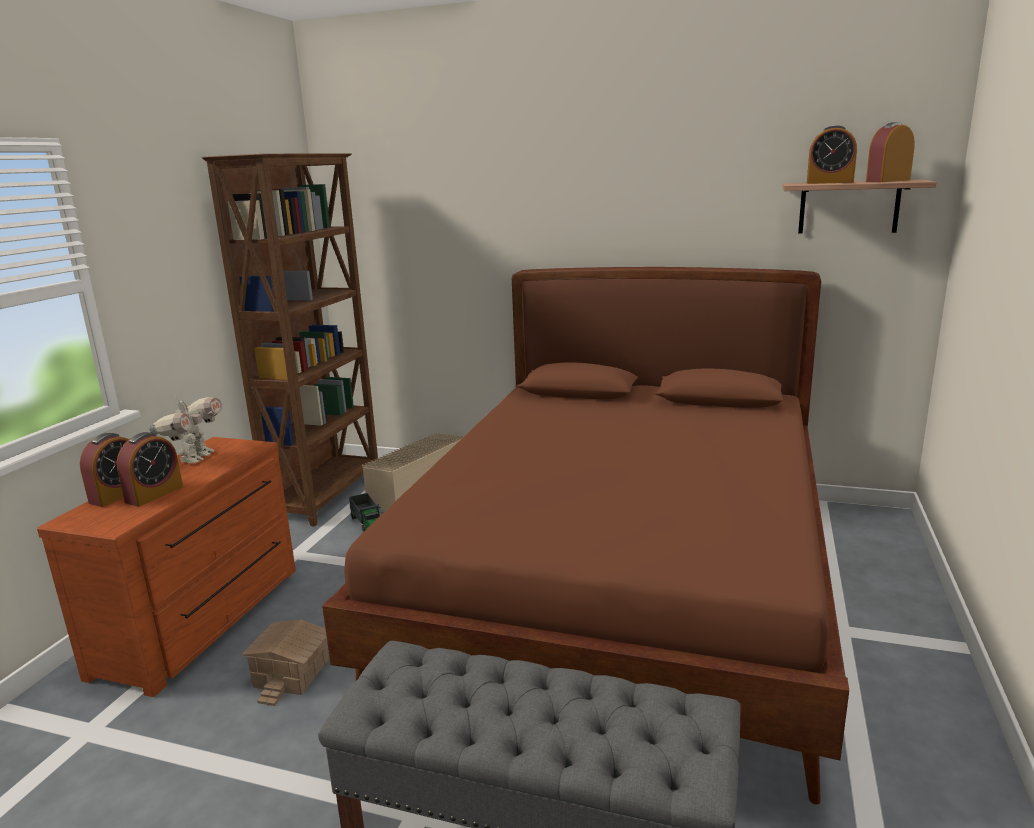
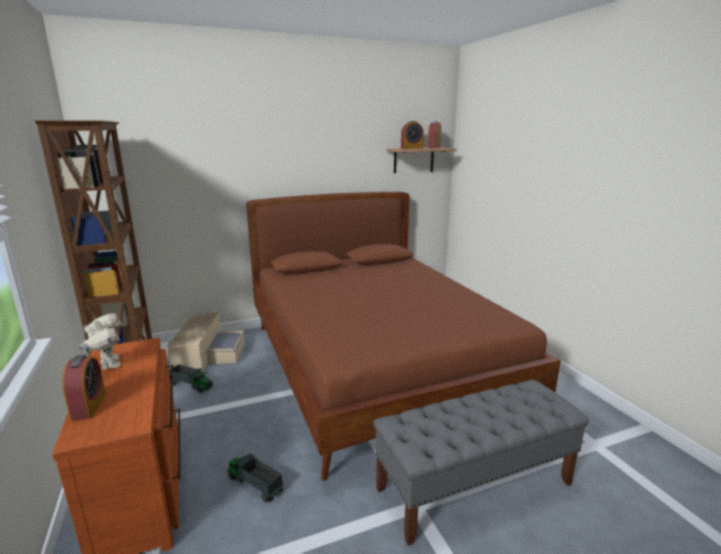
camera: 40 degrees left, 0 degrees up
(154, 494) = (124, 395): alarm clock -> none
(290, 673) = (254, 484): toy house -> toy truck

